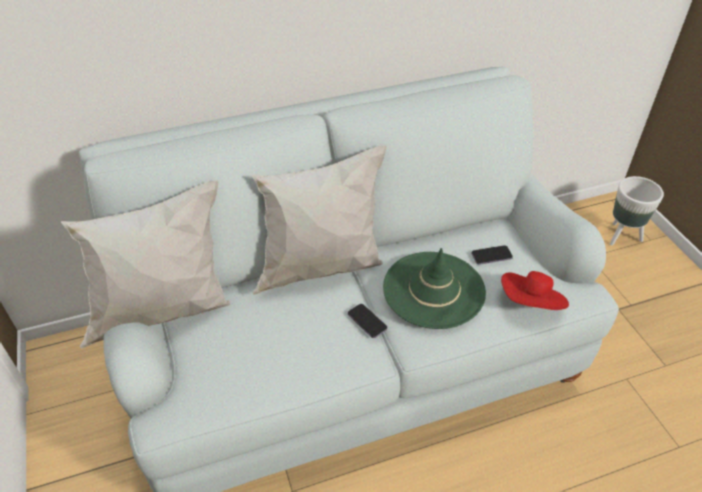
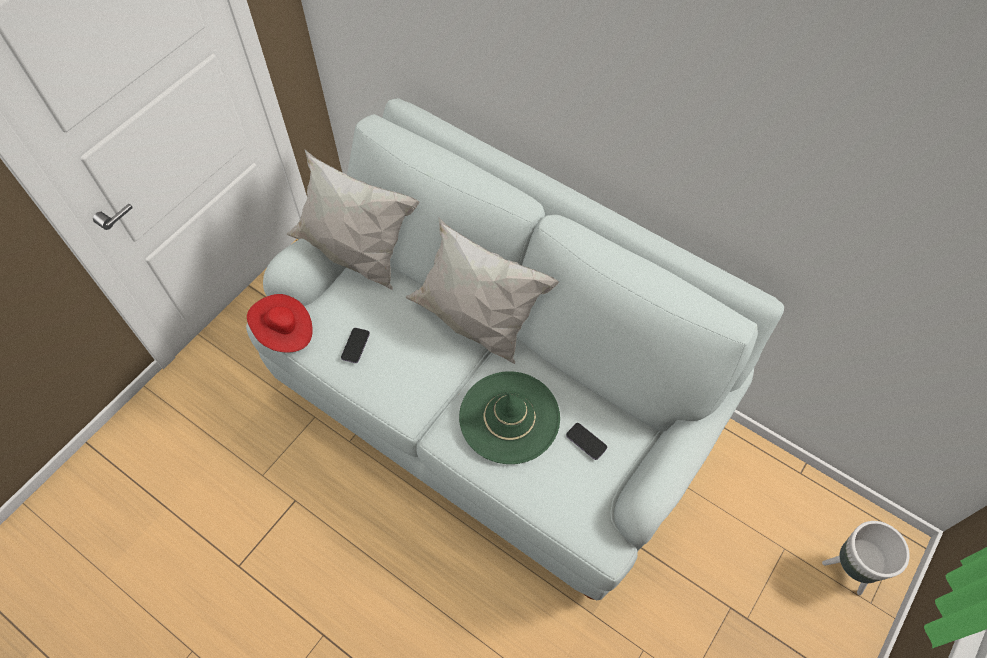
camera: 55 degrees right, 15 degrees up
(367, 321) = (443, 389): phone -> phone (355, 346)
(531, 304) = (552, 501): red hat -> red hat (284, 332)

